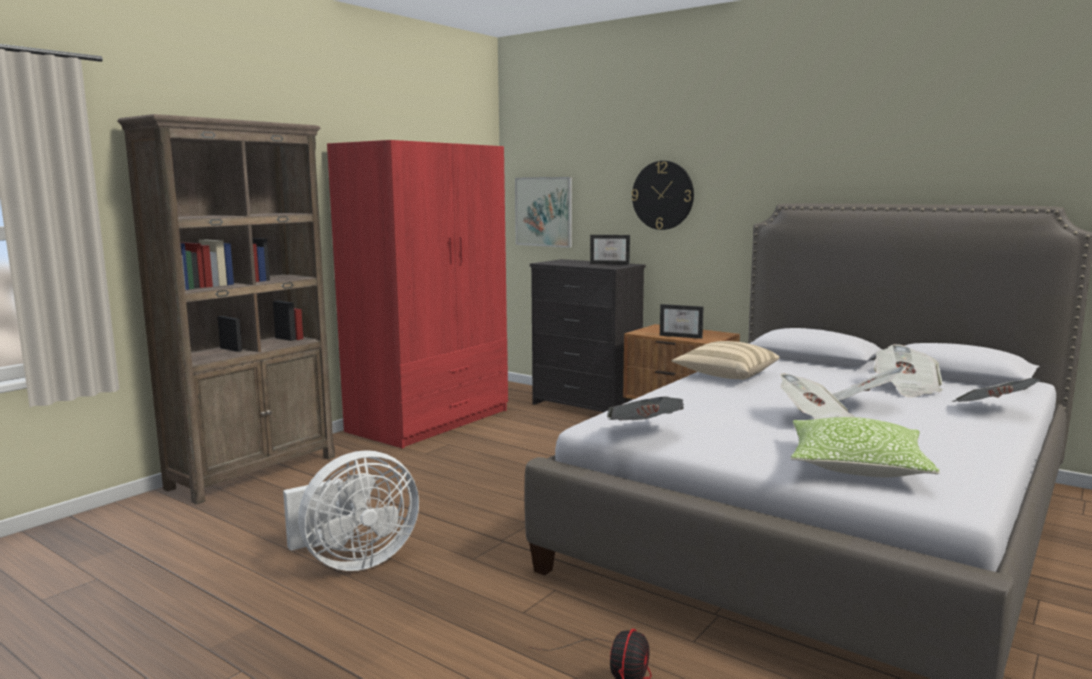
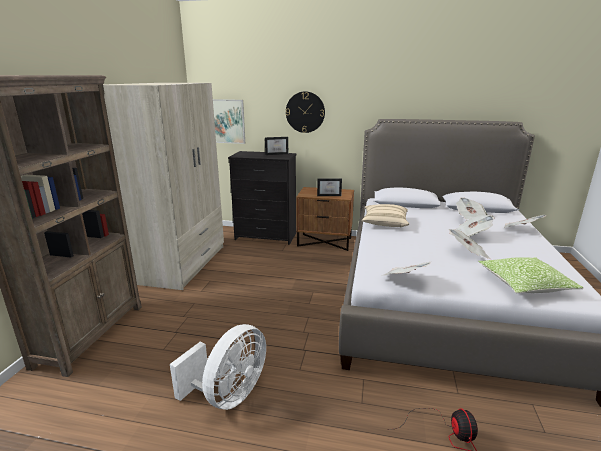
camera: 25 degrees left, 10 degrees up
(430, 421) = (182, 264): red wardrobe -> beige wardrobe

